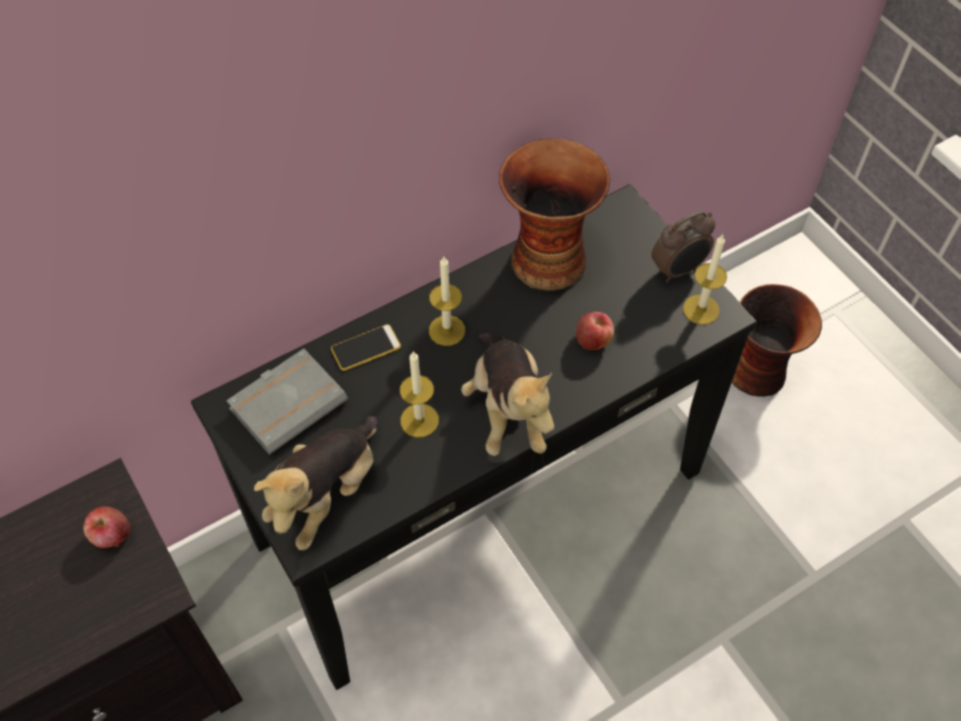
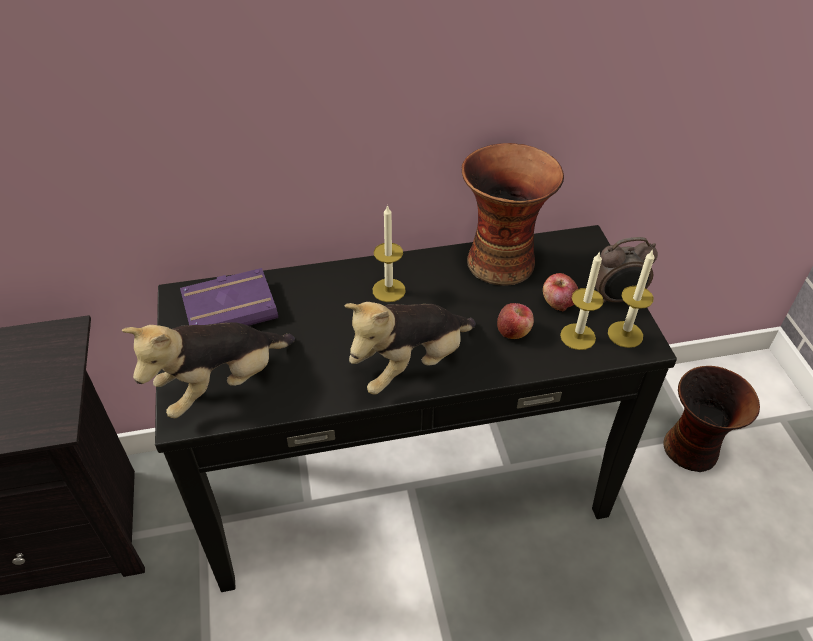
camera: 20 degrees right, 10 degrees down
(111, 535) = (47, 368): apple -> apple (558, 302)
(288, 402) = (231, 307): grey book -> purple book
(365, 348) = (315, 285): phone -> none
(419, 420) = (330, 351): candle -> candle (578, 336)
(507, 410) = (410, 364): plush toy -> plush toy turned 45 degrees clockwise

